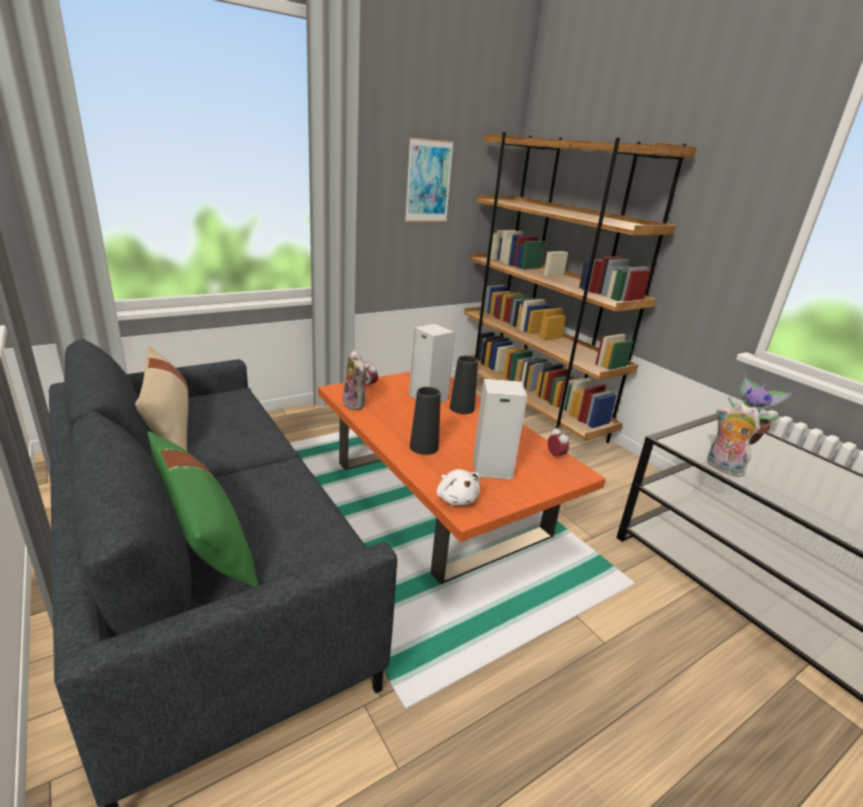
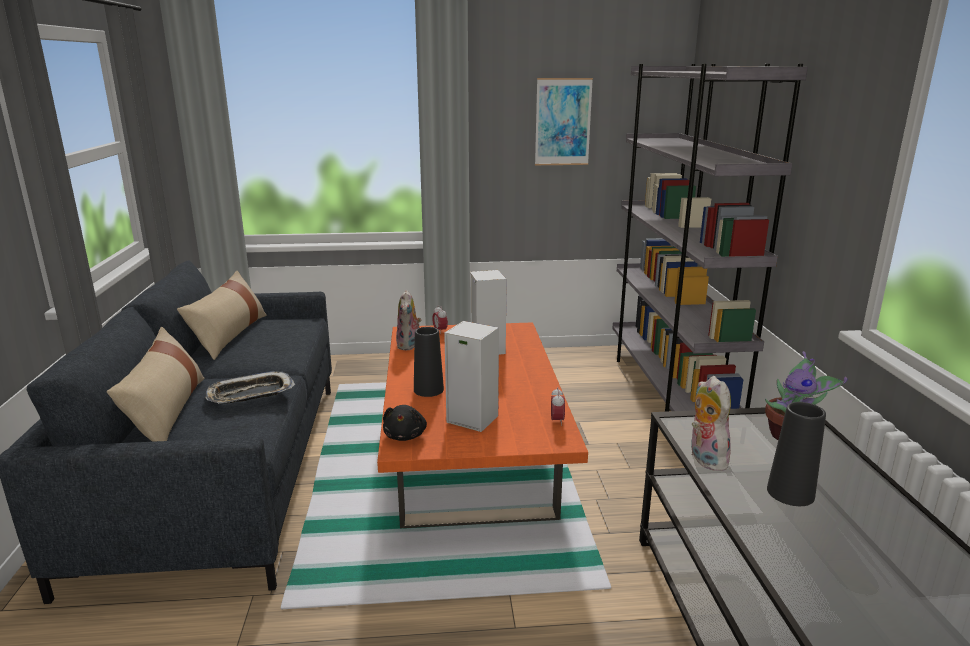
camera: 30 degrees right, 5 degrees down
(204, 536) = (167, 412): green pillow -> beige pillow
(280, 490) = (250, 394): none -> tray
(456, 498) = (405, 435): white plush toy -> black plush toy
(462, 408) = (510, 363): black vase -> black vase (790, 493)
(528, 410) = (669, 392): brown bookcase -> grey bookcase

